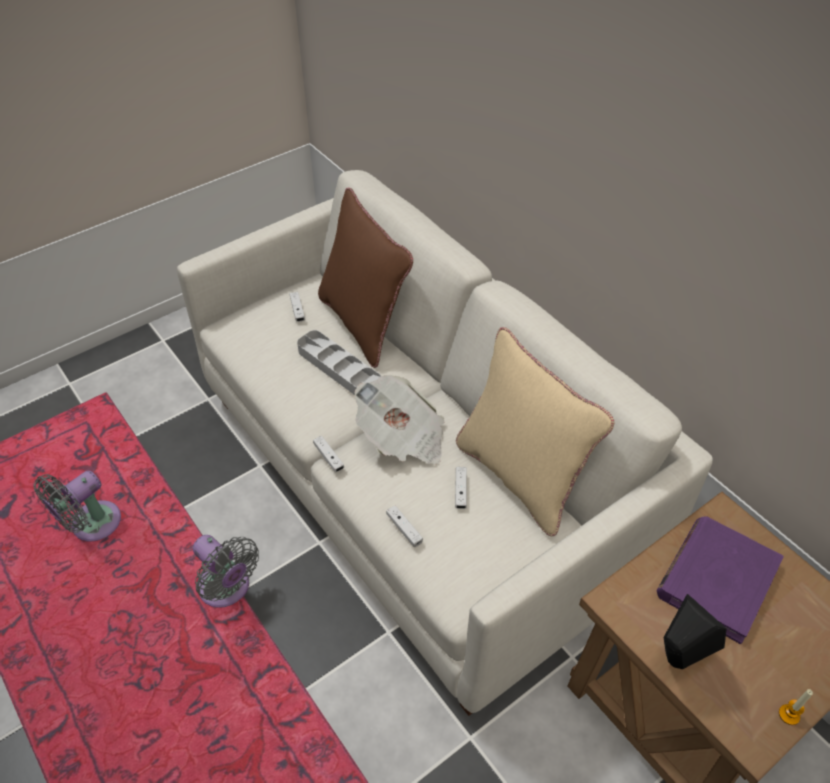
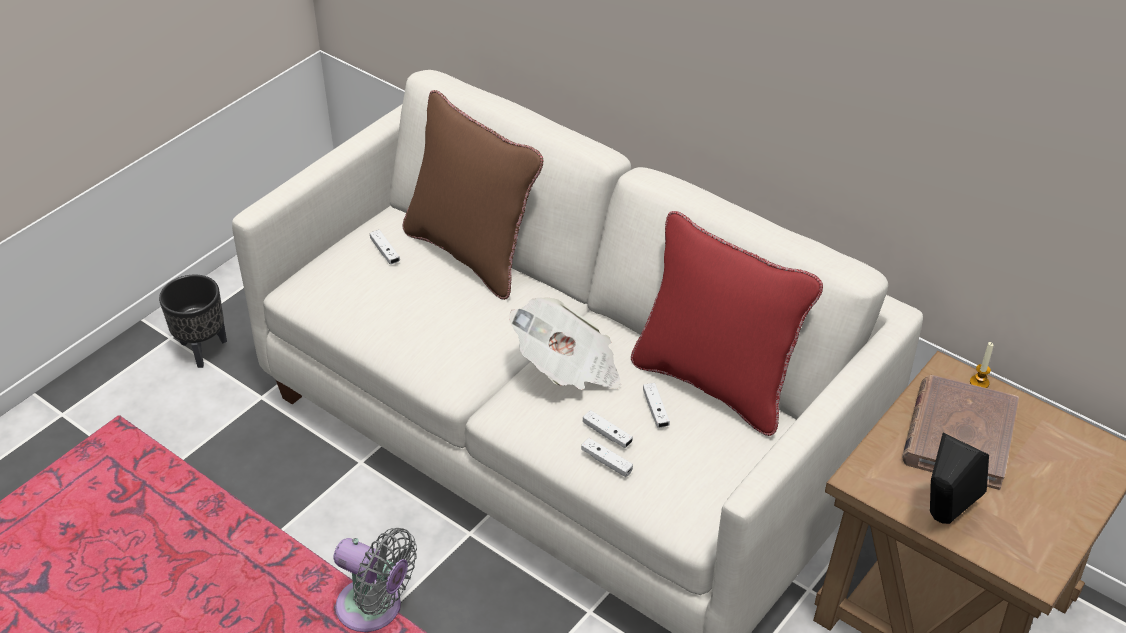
camera: 15 degrees left, 5 degrees down
(91, 525) = (167, 576): grey fan -> none
(181, 354) = (202, 350): none -> black planter
(328, 457) = (488, 407): white game controller -> white game controller (607, 434)
(339, 369) = (464, 308): grey tray -> none
(520, 476) = (715, 383): beige pillow -> red pillow
(717, 579) = (958, 435): purple book -> brown book
(789, 715) = (1064, 542): candle -> candle (979, 382)

